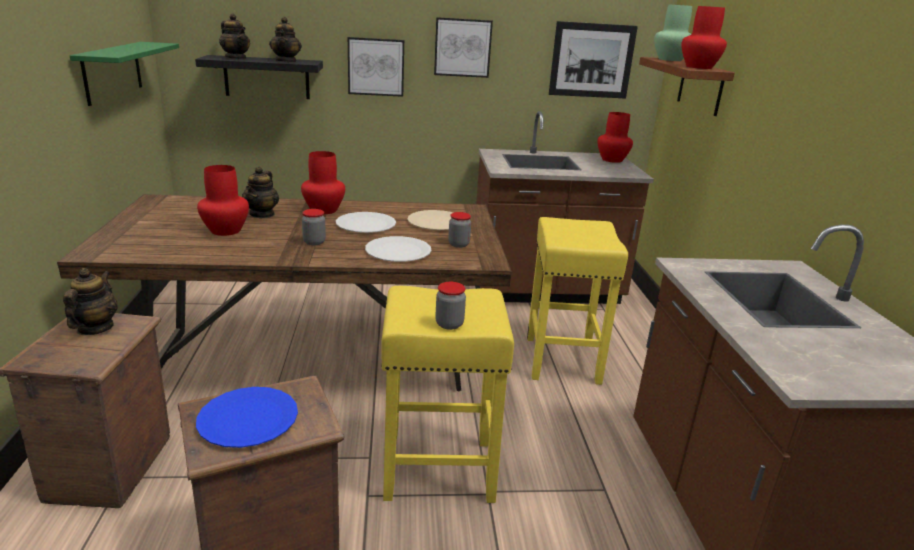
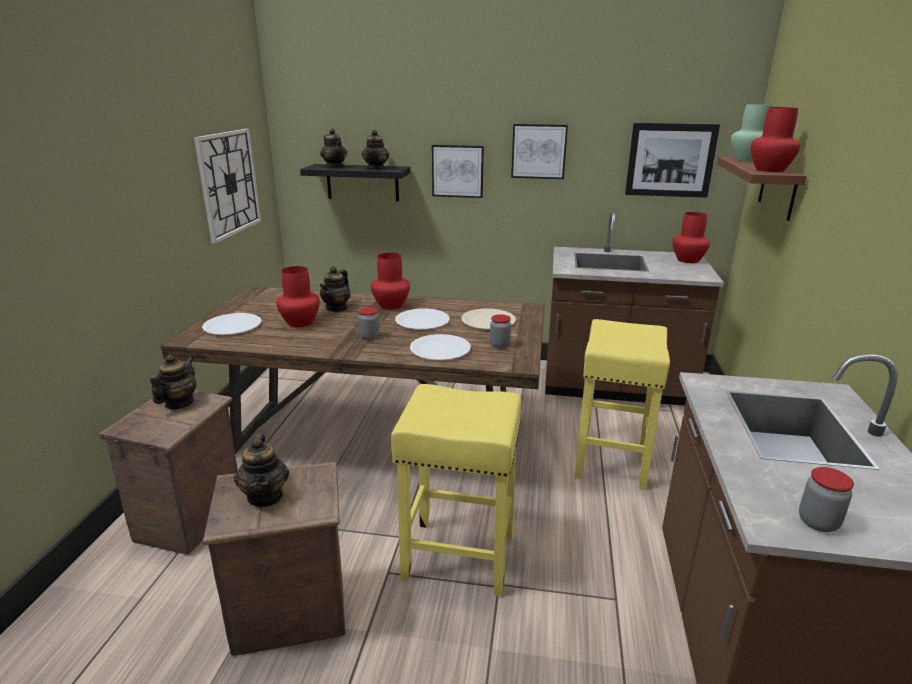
camera: 15 degrees right, 0 degrees up
(112, 71) = (229, 183): green shelf -> wall clock
(142, 237) = (232, 326): none -> white plate
(248, 419) = (265, 496): blue plate -> teapot
(449, 324) = (454, 426): jar -> jar (818, 522)

